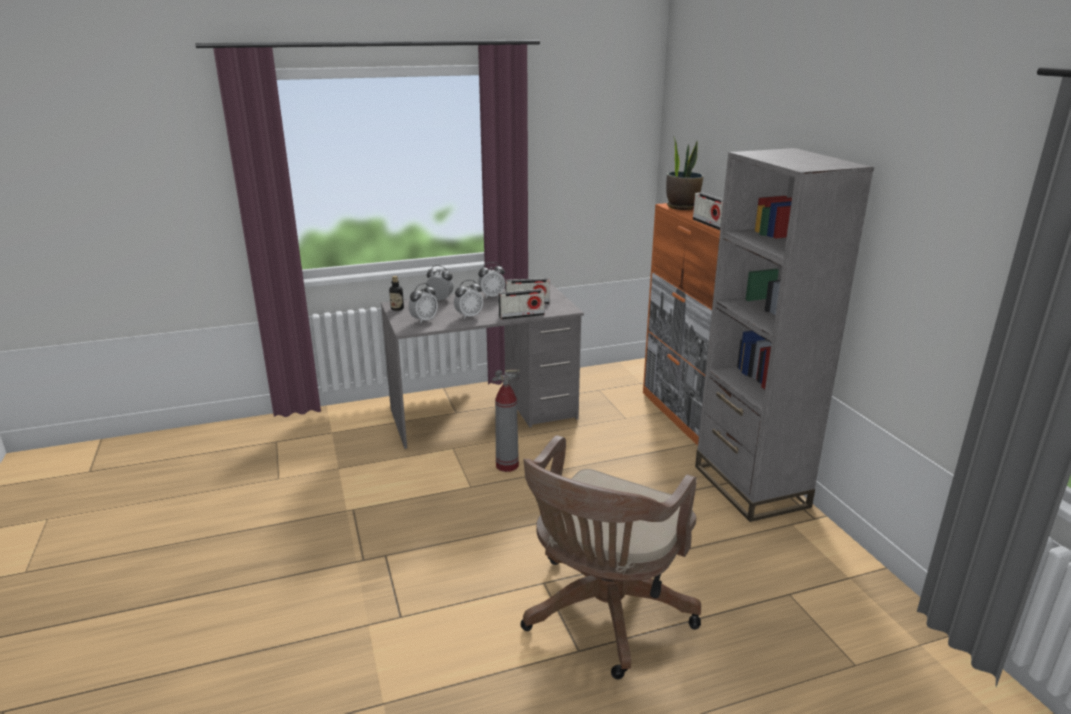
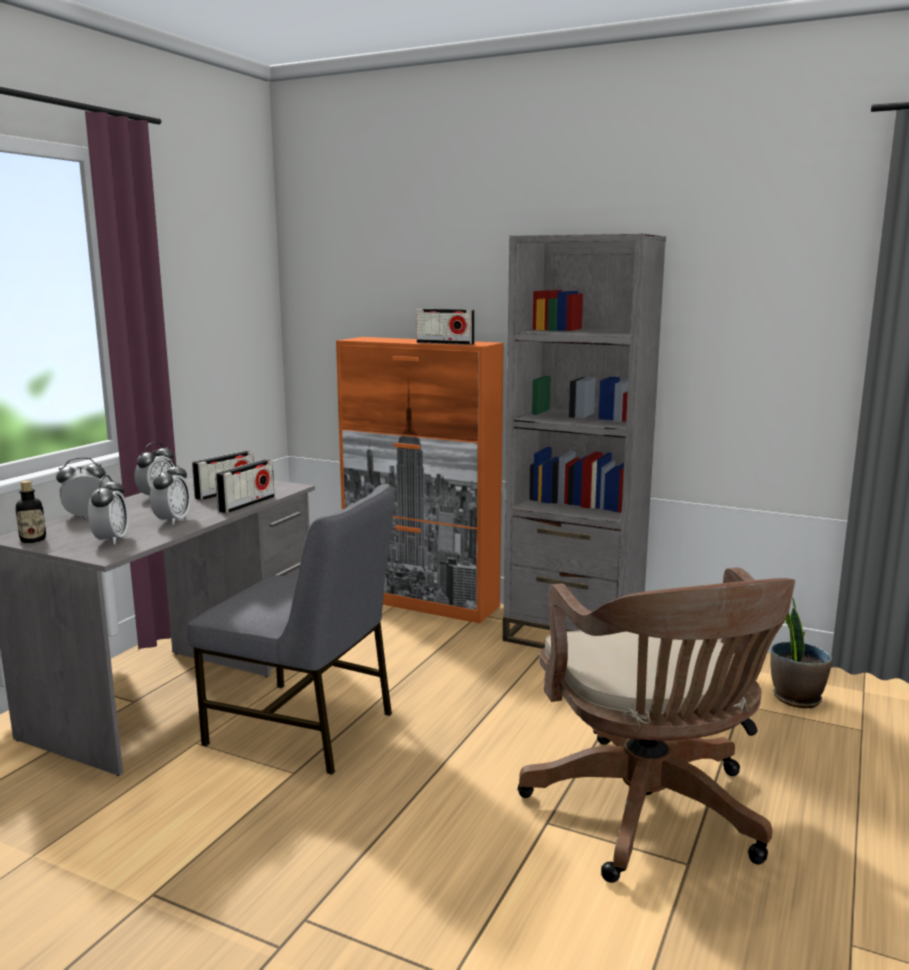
camera: 45 degrees left, 10 degrees down
(507, 465) = (304, 728): fire extinguisher -> grey chair
(682, 207) = (372, 339): potted plant -> potted plant (795, 698)

